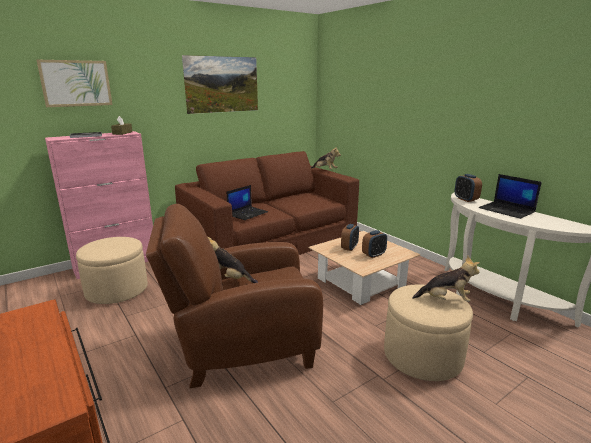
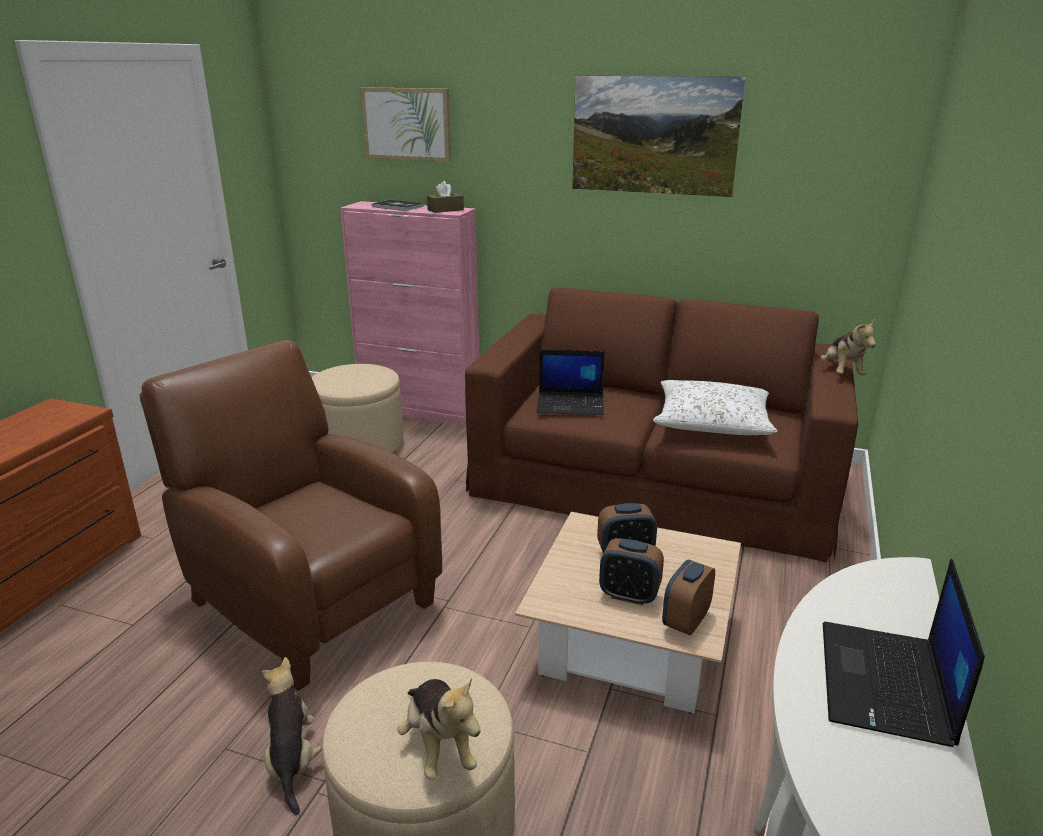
camera: 55 degrees right, 5 degrees up
(229, 279) = (312, 486): plush toy -> plush toy (292, 761)
(301, 201) = (712, 422): none -> white pillow
(465, 199) = (877, 589): alarm clock -> alarm clock (685, 621)

